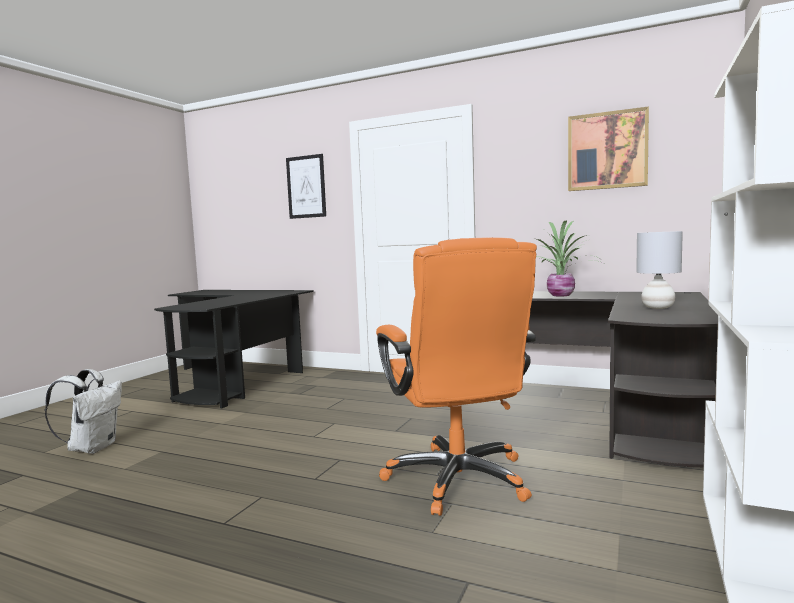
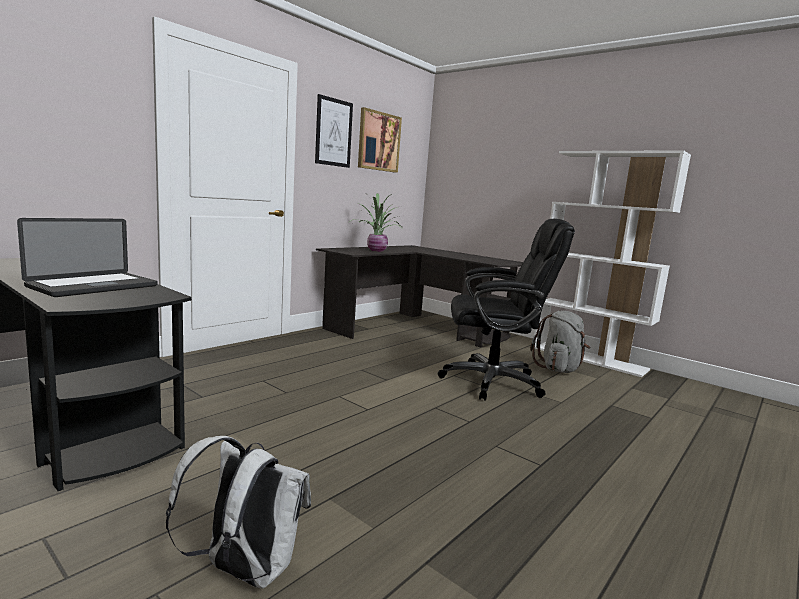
camera: 75 degrees left, 5 degrees up
(216, 302) = (94, 286): none -> laptop
(306, 187) = (68, 88): picture -> picture (333, 132)
(458, 478) = (491, 381): orange office chair -> black office chair
(606, 527) = (559, 369): none -> grey backpack
(658, 307) = (464, 256): grey table lamp -> none

